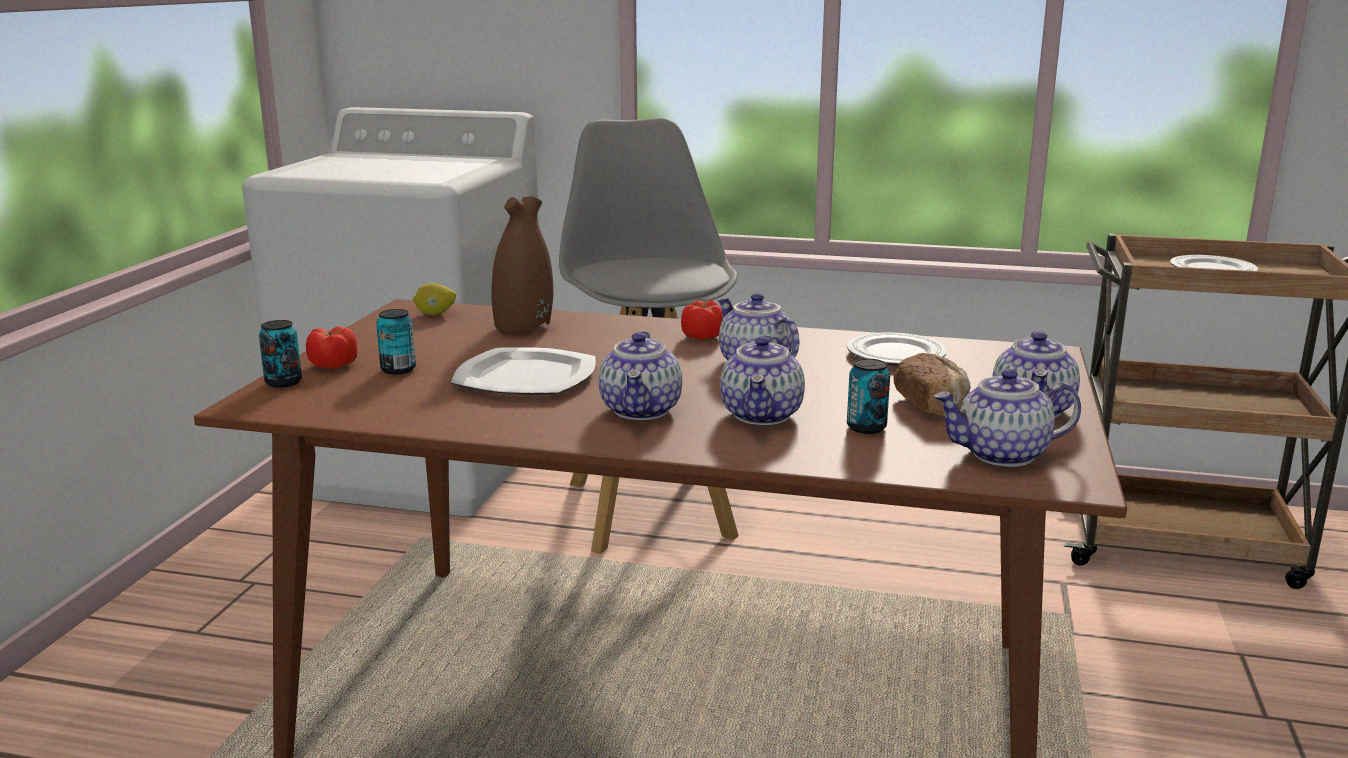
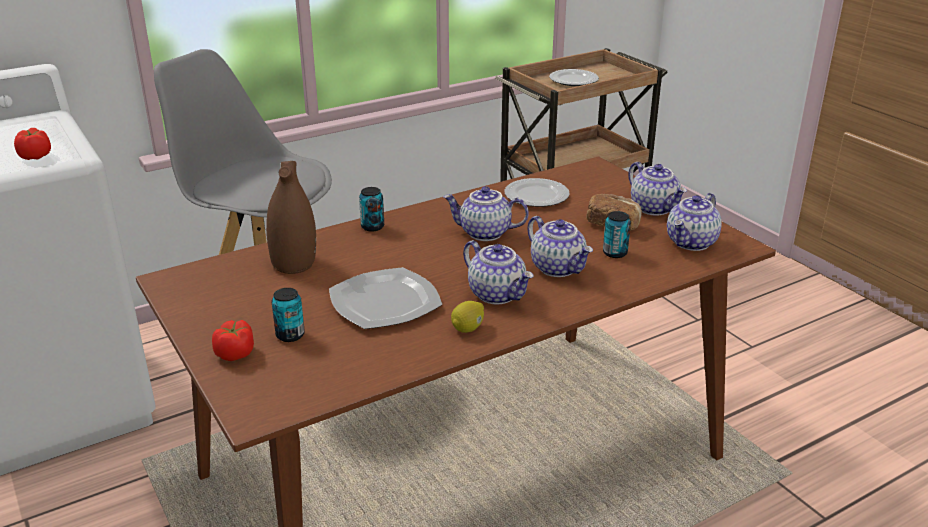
camera: 45 degrees left, 10 degrees up
(283, 382) = (234, 385): can -> can (372, 227)
(435, 314) = (204, 277): lemon -> lemon (468, 328)
(702, 336) = (417, 224): tomato -> tomato (35, 156)

